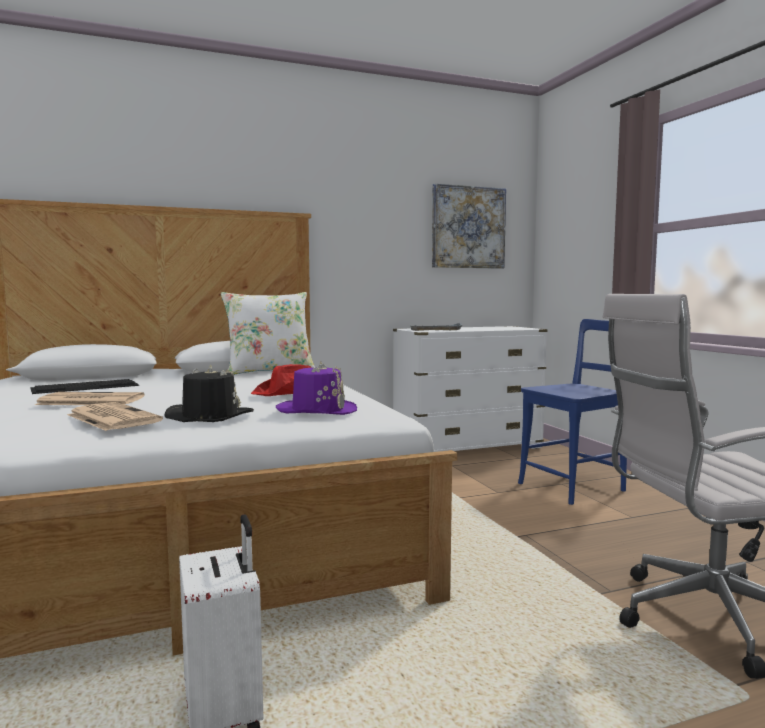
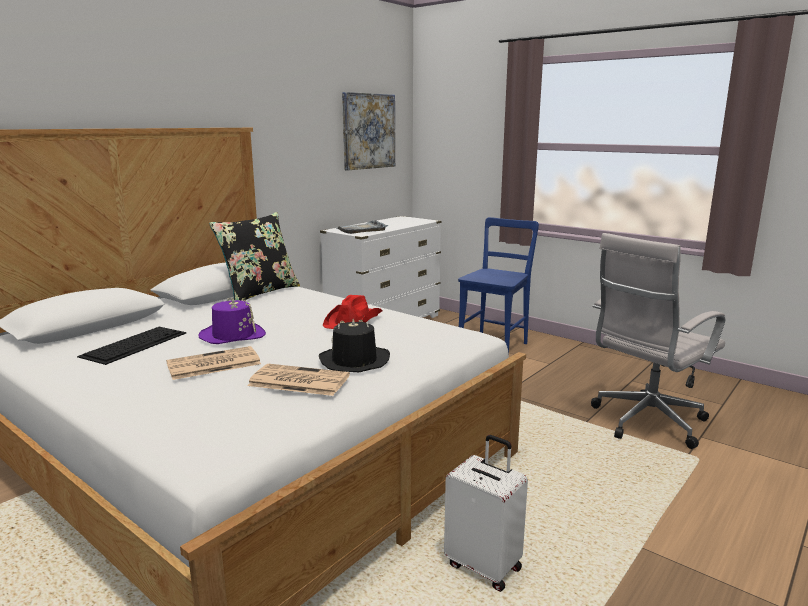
camera: 30 degrees left, 10 degrees up
(269, 371) = (259, 292): white pillow -> black pillow
(317, 410) = (416, 338): purple hat -> purple hat (232, 335)

